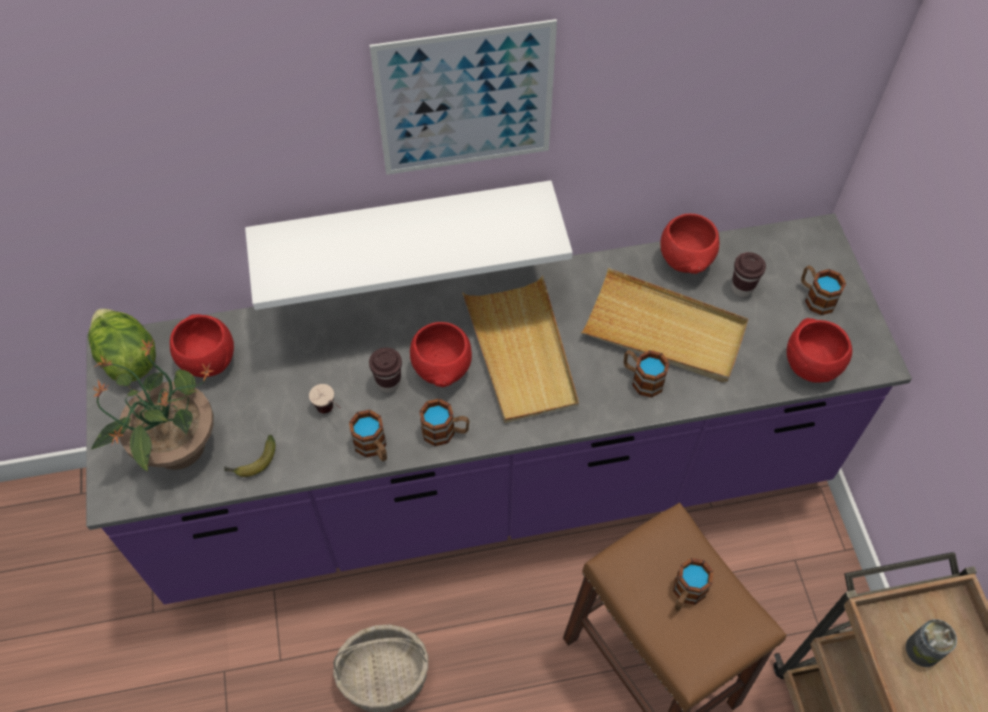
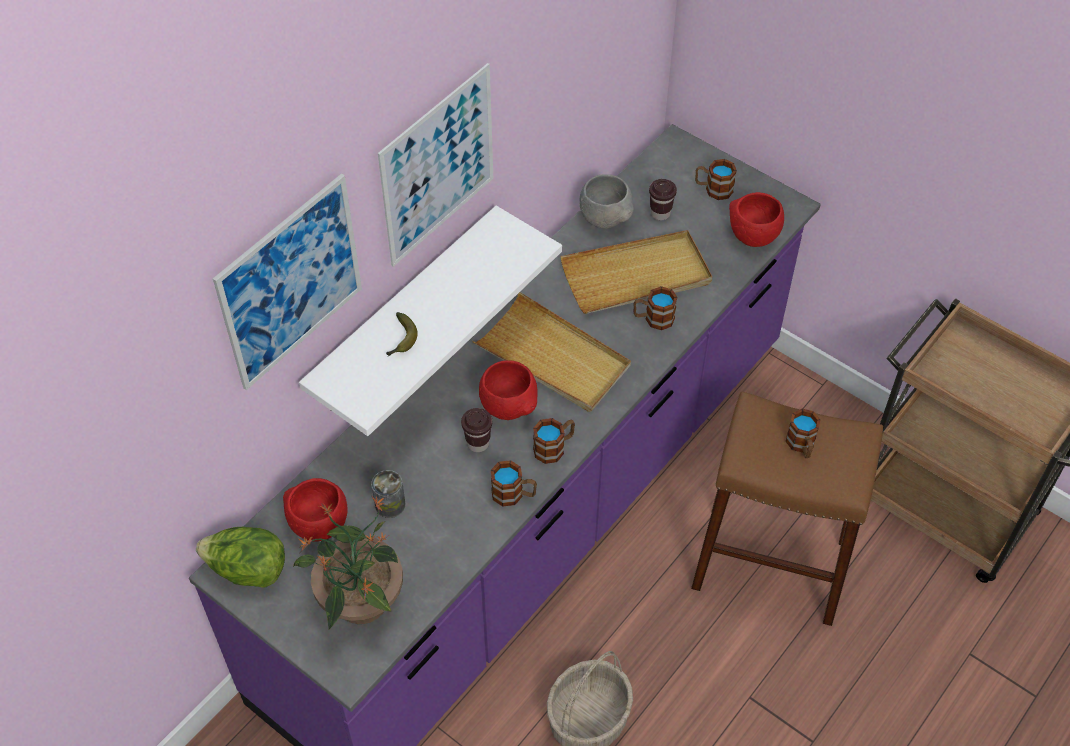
camera: 40 degrees left, 5 degrees down
(233, 125) = (291, 282): none -> picture
(253, 462) = (433, 569): banana -> banana (401, 340)
(331, 413) = (456, 493): cup -> none
(685, 262) = (605, 220): red bowl -> grey bowl
(922, 650) = (969, 372): can -> can (390, 504)

